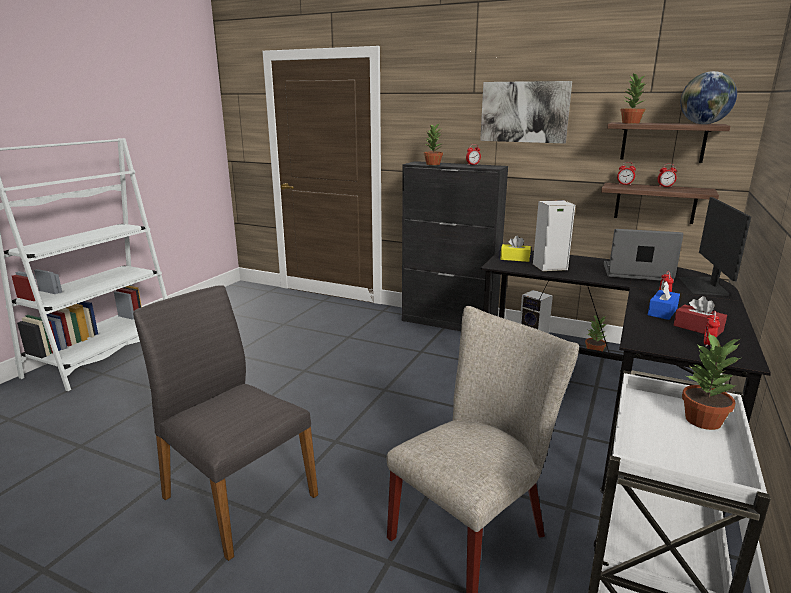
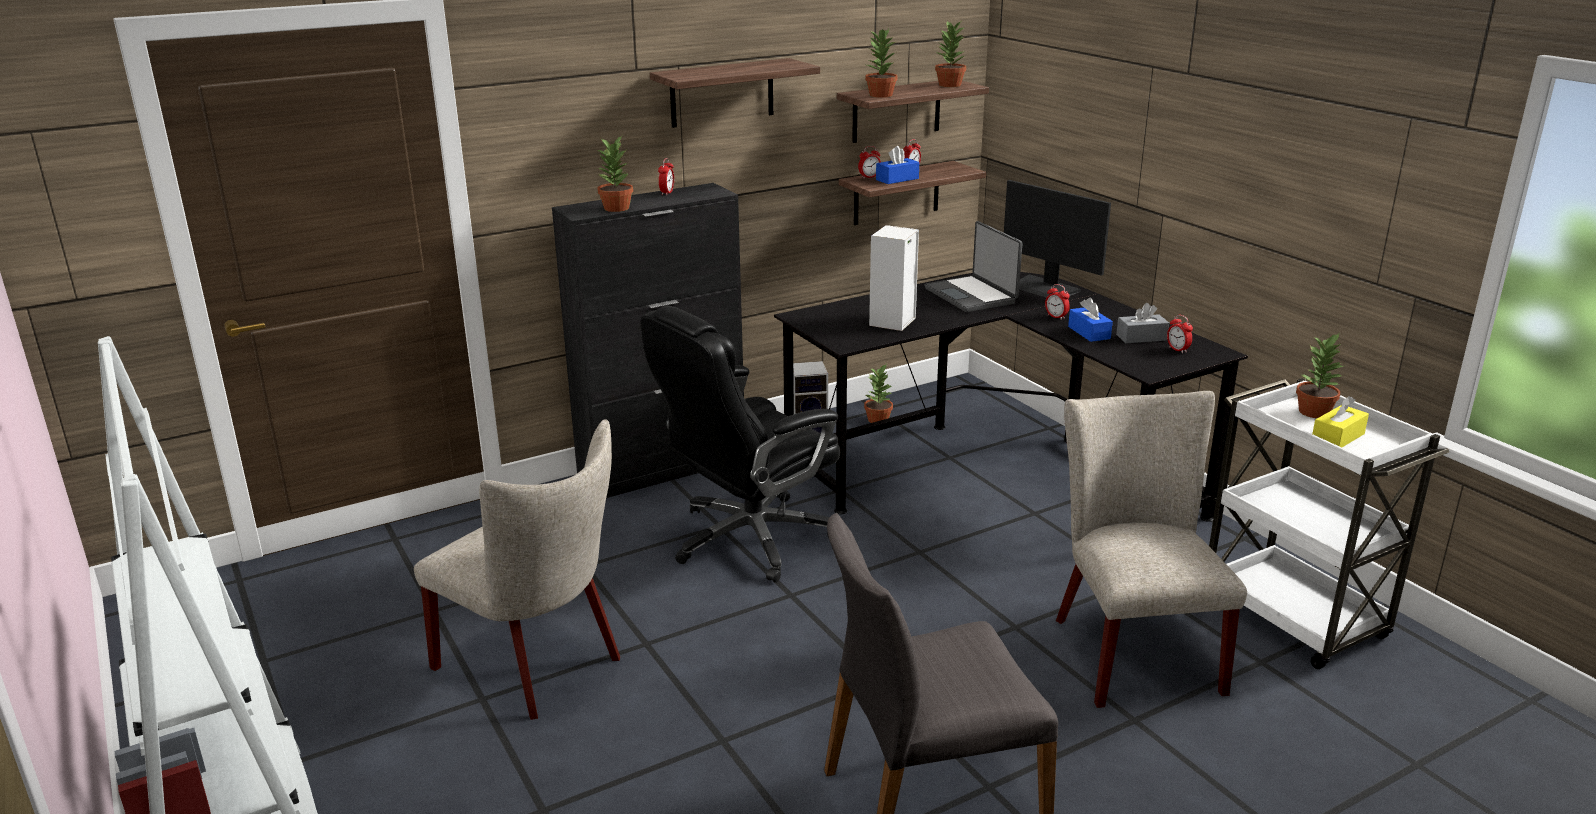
camera: 55 degrees left, 5 degrees up
(265, 355) = (537, 665): none -> beige chair
(419, 362) = (749, 539): none -> black office chair
(515, 258) = (834, 326): yellow tissue box -> yellow tissue box (1337, 437)
(524, 112) = (722, 93): picture -> shelf
(637, 273) = (972, 295): laptop -> laptop turned 75 degrees counterclockwise
(639, 187) = (897, 179): none -> blue tissue box
(698, 328) = (1141, 337): red tissue box -> grey tissue box
(703, 124) = (949, 85): globe -> potted plant

